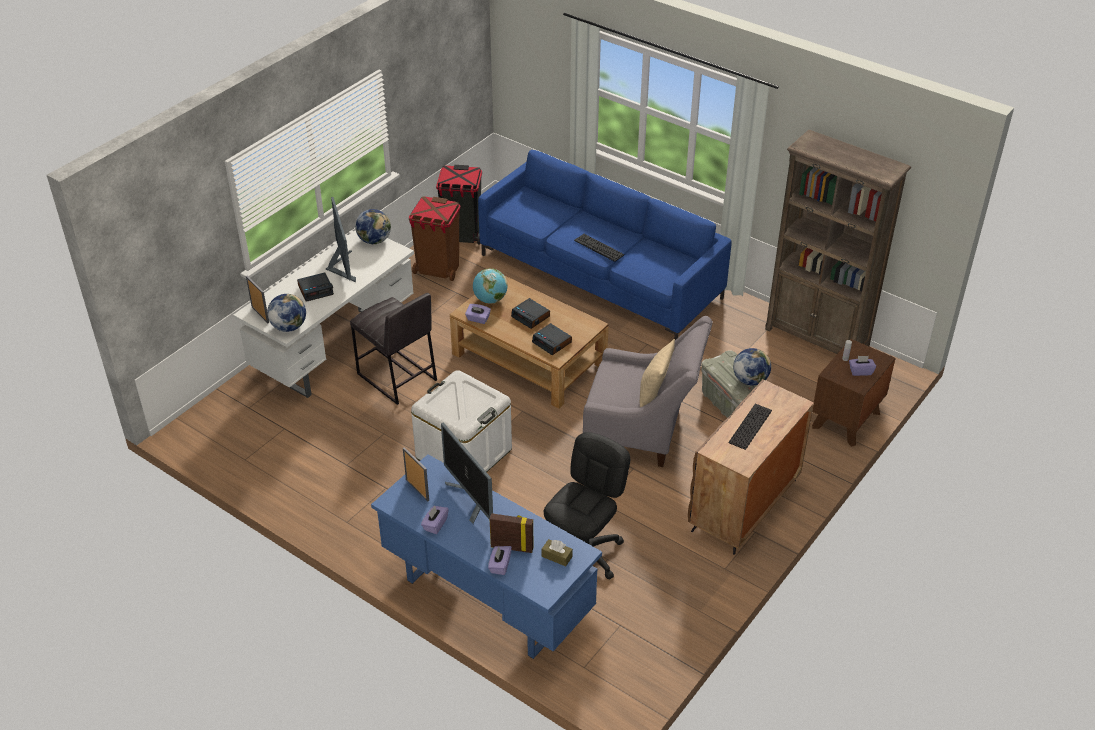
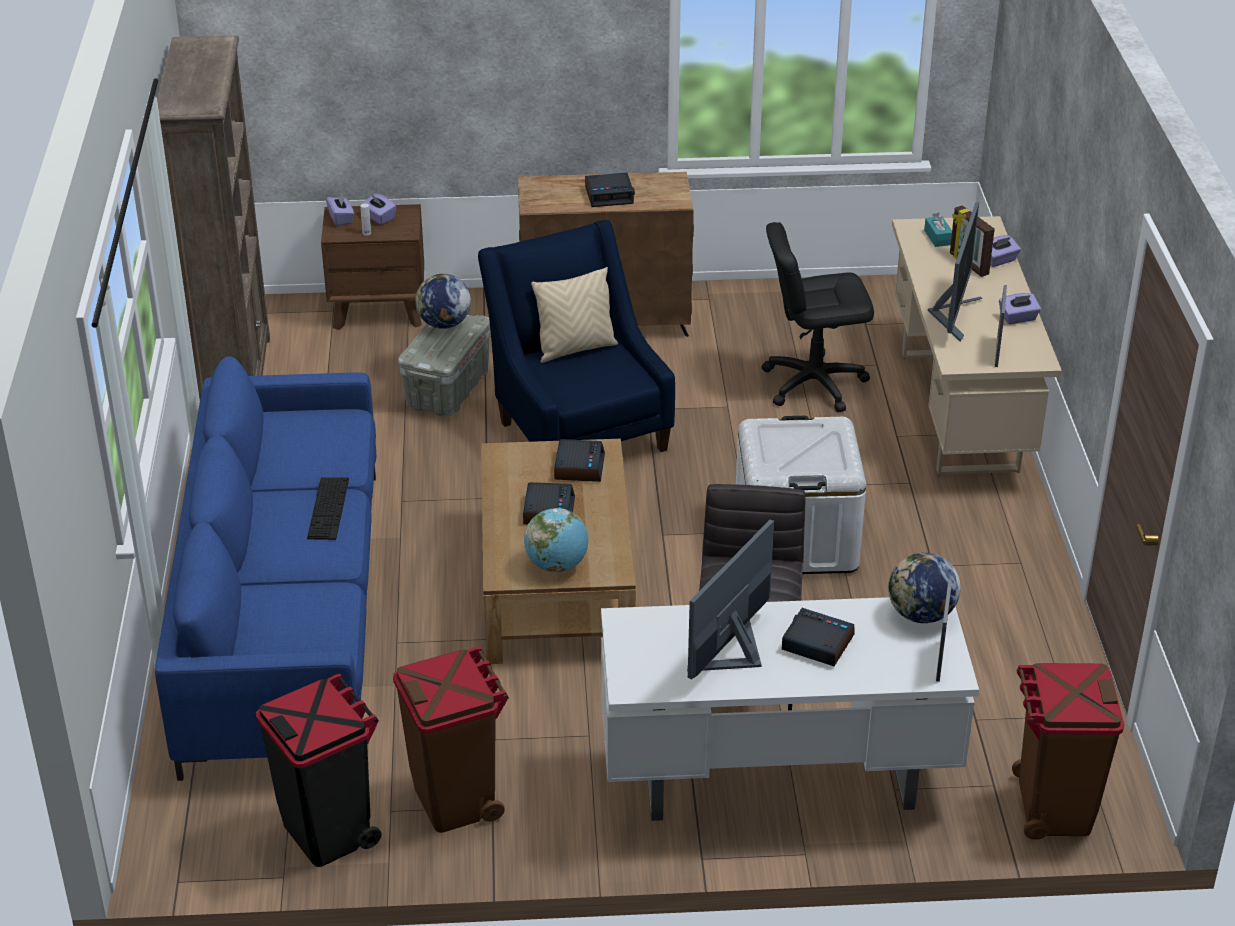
camera: 130 degrees left, 5 degrees down
(215, 415) = (1052, 808): none -> brown trash can
(374, 240) = (629, 663): globe -> none
(478, 319) = (613, 552): purple tissue box -> purple tissue box (341, 219)
(486, 599) = (960, 411): blue desk -> beige desk
(557, 556) = (938, 237): brown tissue box -> turquoise tissue box
(643, 432) = (578, 429): grey armchair -> blue armchair
(750, 426) = (609, 195): keyboard -> alarm clock

